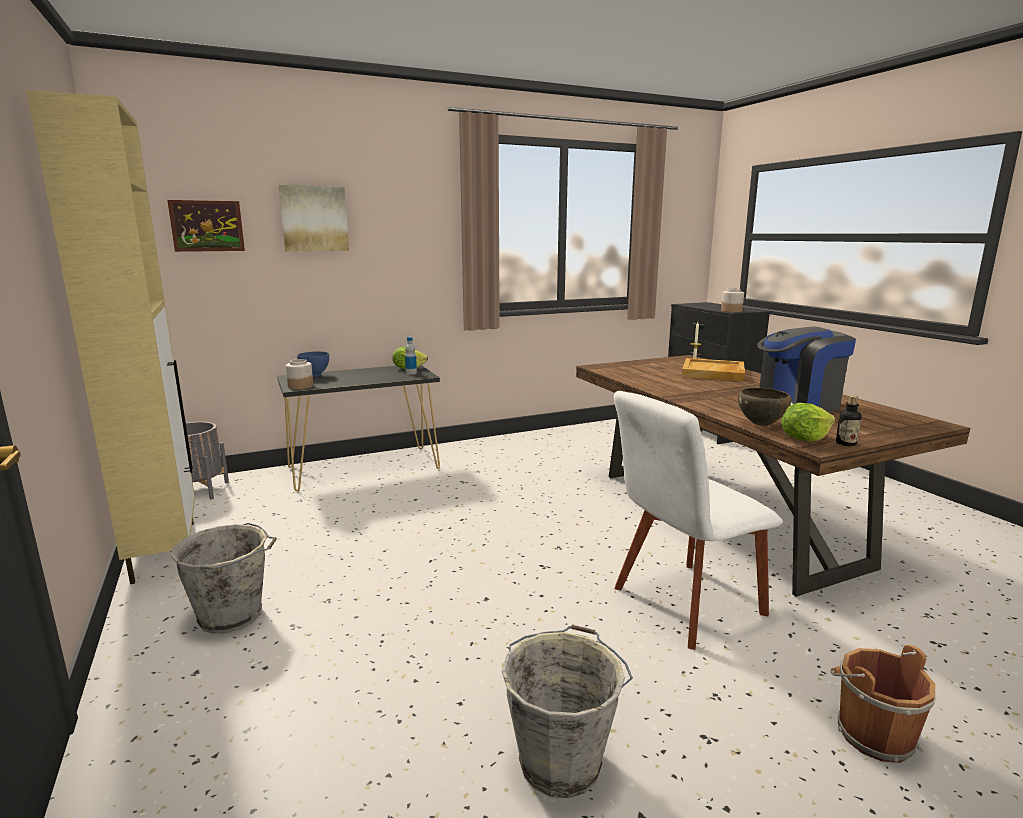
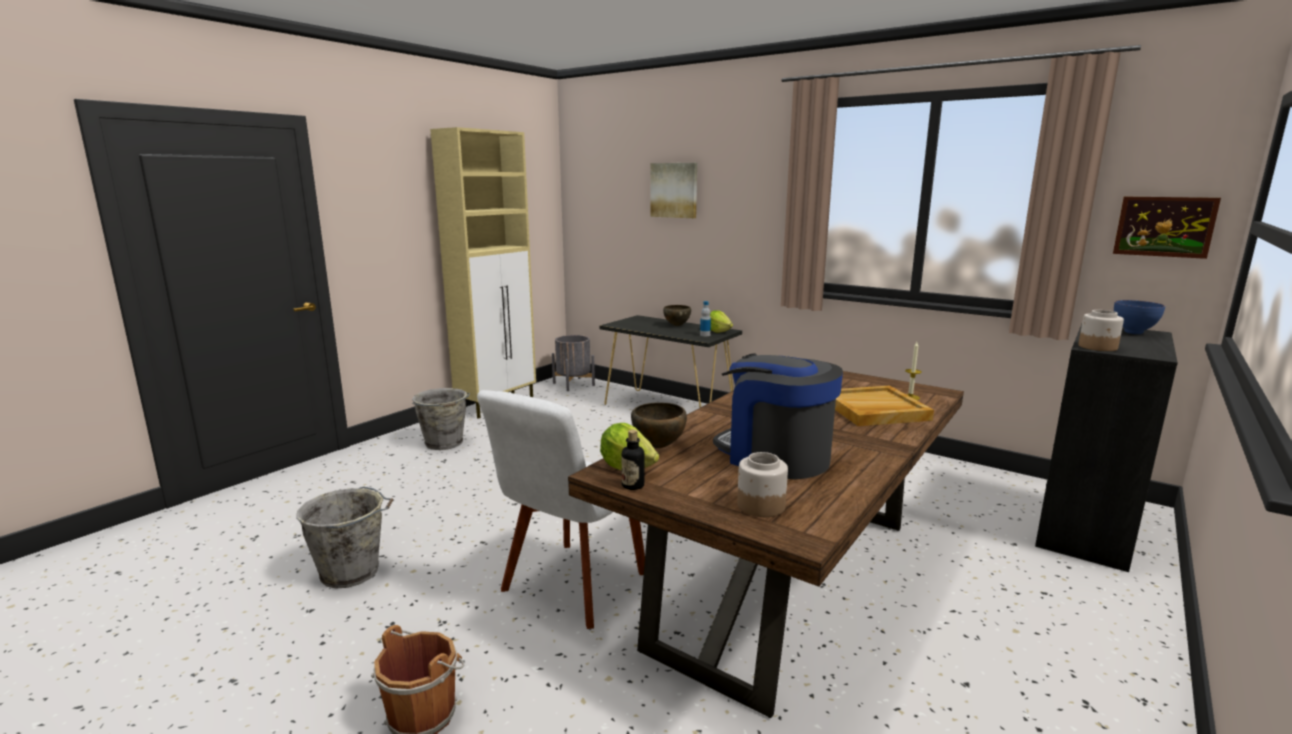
camera: 60 degrees right, 0 degrees up
(207, 226) = (610, 195): picture -> picture (1164, 226)
(300, 386) = (618, 324): jar -> jar (760, 506)
(314, 376) = (651, 320): blue bowl -> blue bowl (1132, 333)
(356, 373) = (677, 325): none -> brown bowl
(683, 604) = (571, 586): white chair -> white chair turned 90 degrees counterclockwise

